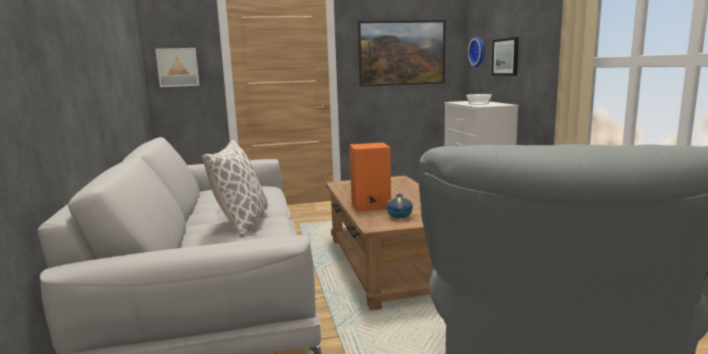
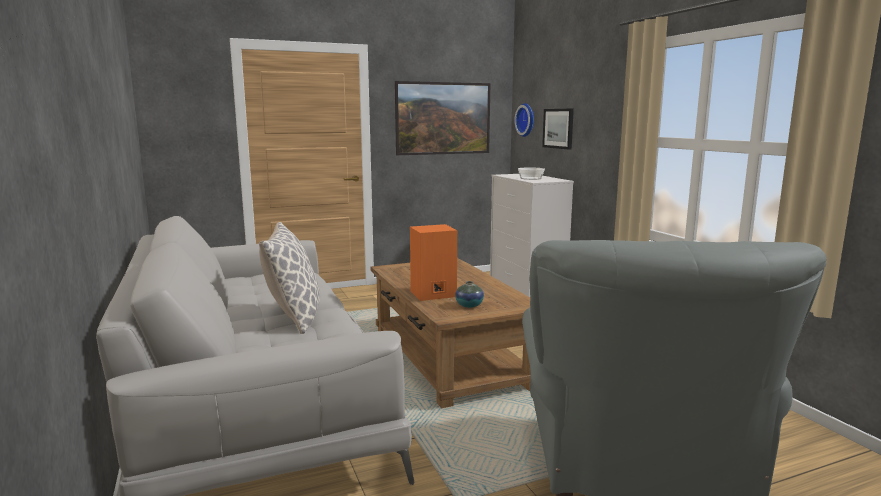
camera: 10 degrees left, 0 degrees up
(178, 67) = (181, 128): picture -> none

